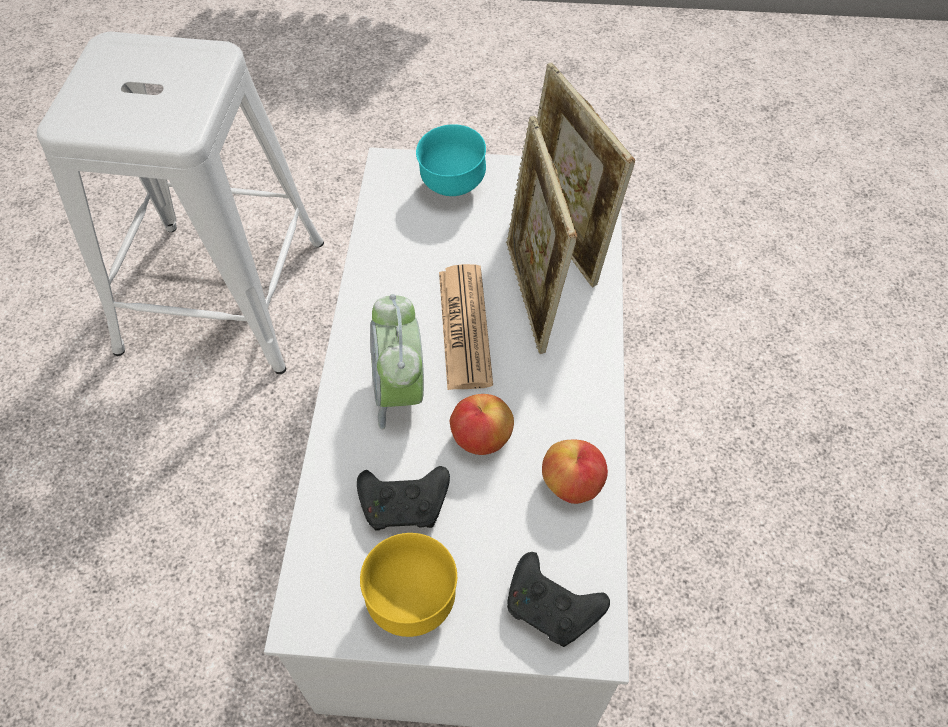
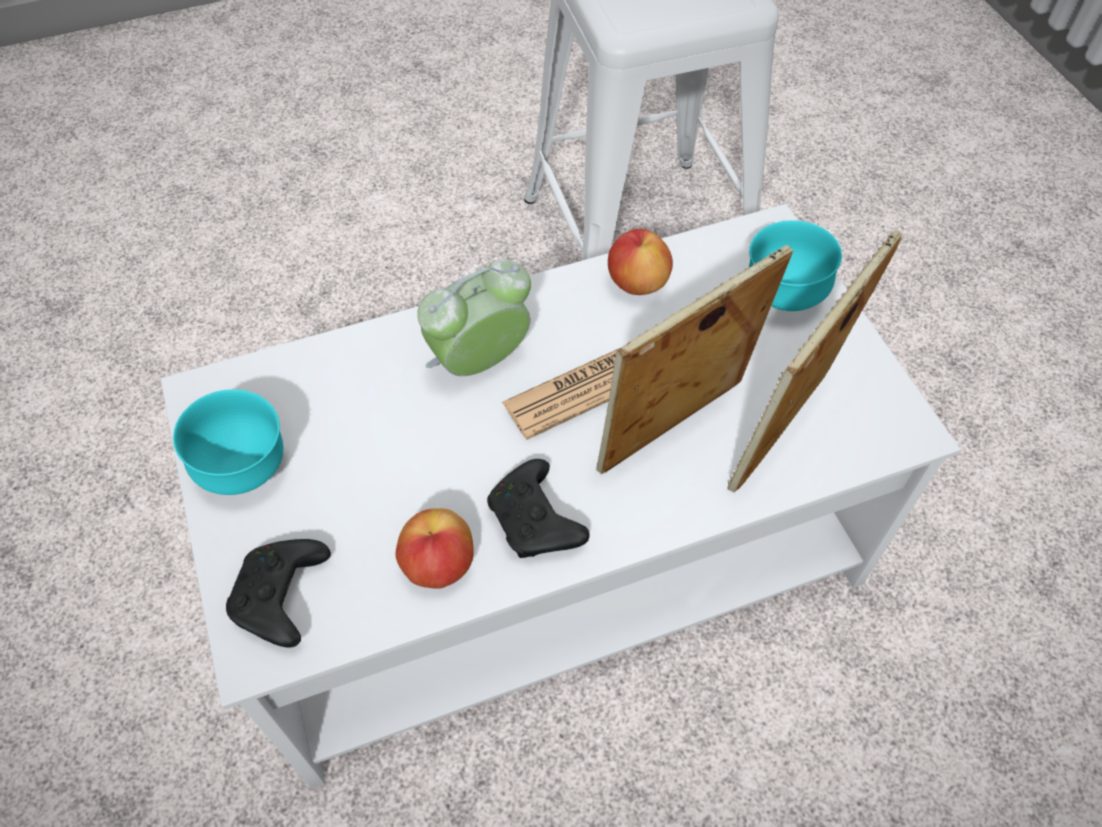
camera: 65 degrees right, 0 degrees up
(405, 504) = (349, 421): black game controller -> black game controller (536, 522)
(412, 601) = (246, 470): yellow bowl -> turquoise bowl
(481, 438) = (456, 456): apple -> apple (637, 282)

